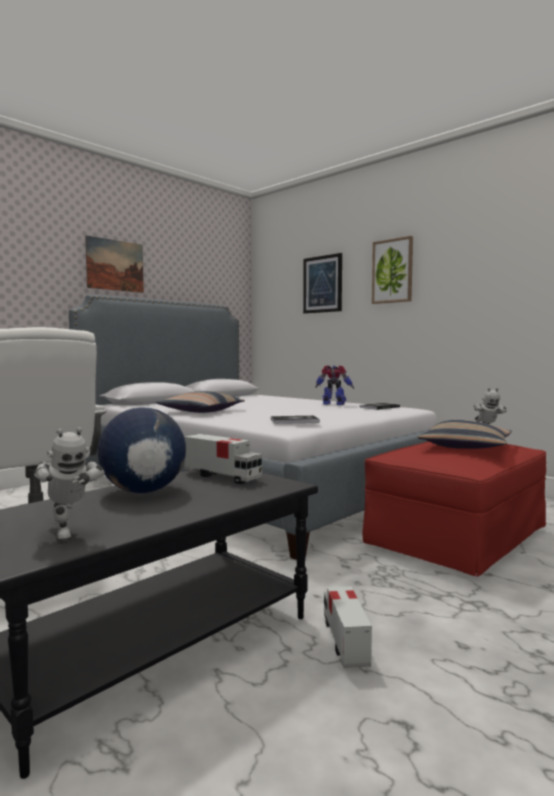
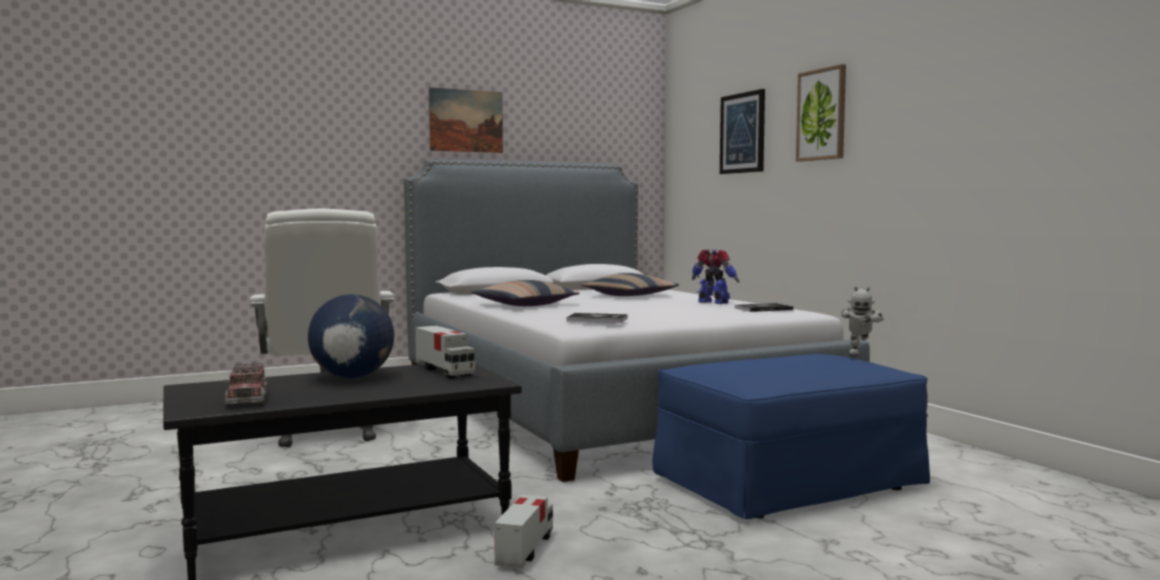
camera: 20 degrees right, 0 degrees up
(68, 534) = (247, 399): toy robot -> toy truck
(455, 538) = (786, 483): red ottoman -> blue ottoman
(465, 446) = (797, 363): pillow -> pillow (630, 296)

